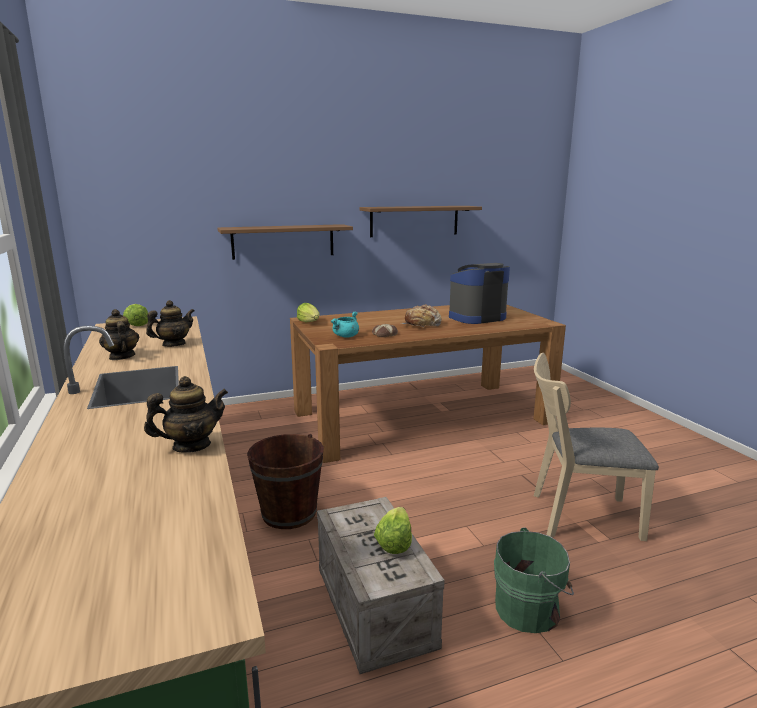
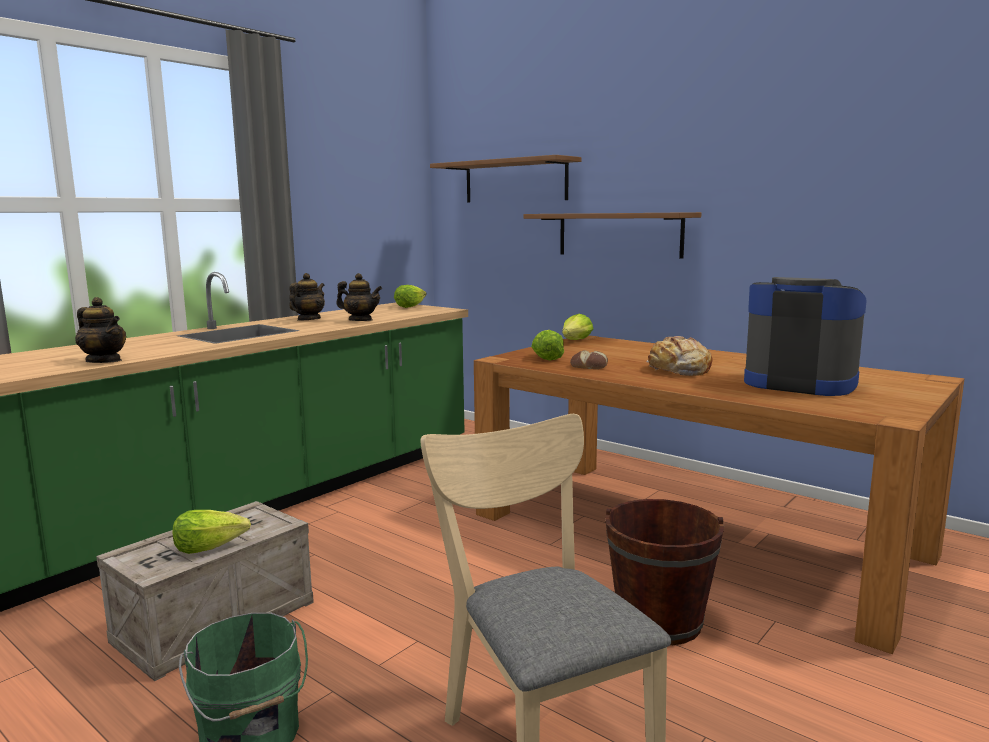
camera: 60 degrees right, 5 degrees down
(289, 513) = (354, 531): brown bucket -> brown bucket (659, 621)
(346, 336) = (547, 358): turquoise cooking pot -> lettuce
(414, 221) = (828, 208): brown shelf -> brown shelf (515, 181)

